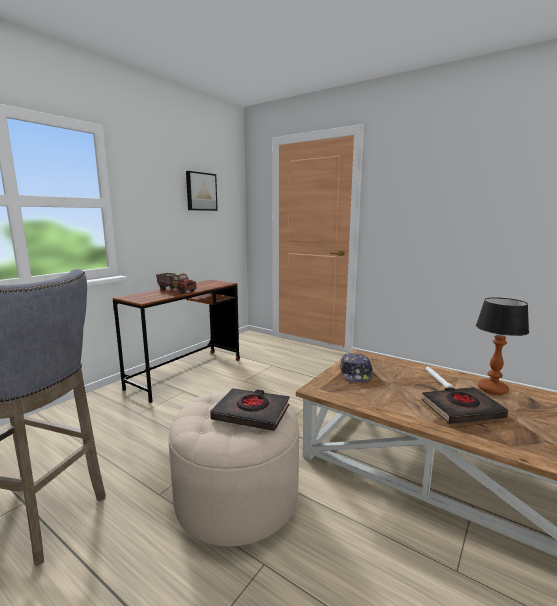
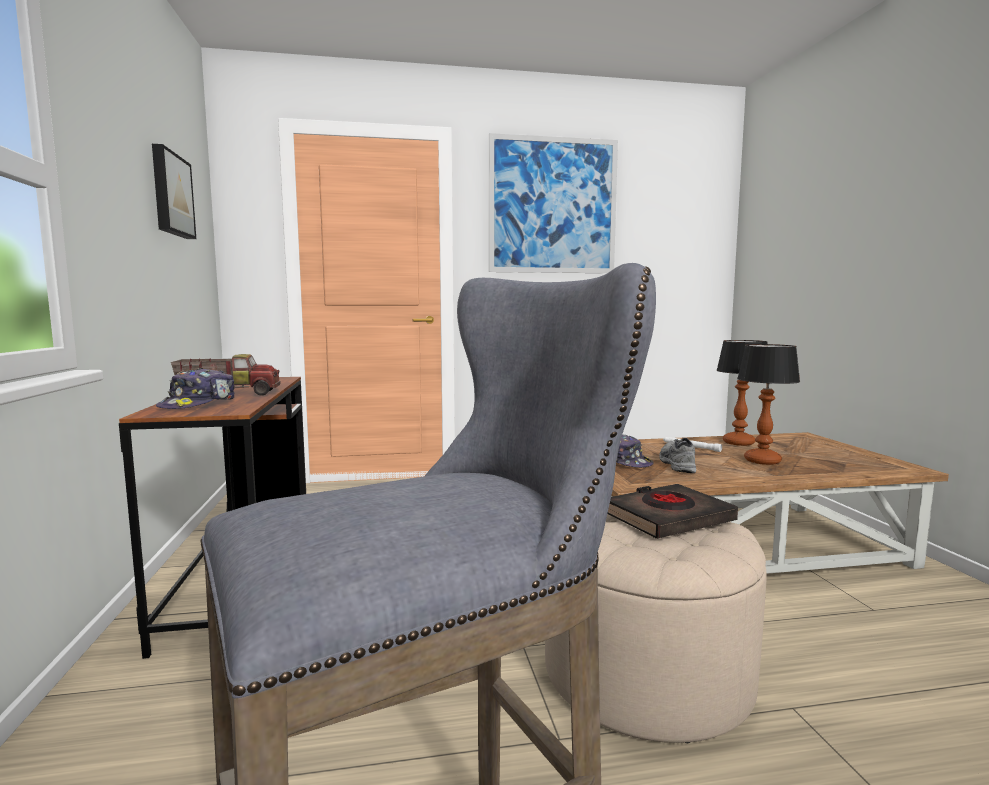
camera: 45 degrees left, 5 degrees down
(150, 295) = (199, 404): none -> cap
(385, 387) = (675, 464): none -> grey shoe
(434, 171) = (553, 206): none -> picture
(461, 409) = (761, 461): black book -> table lamp

